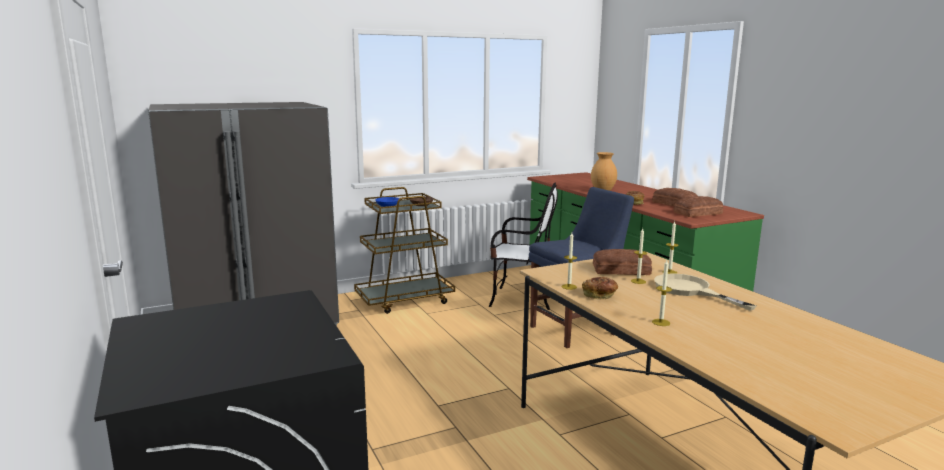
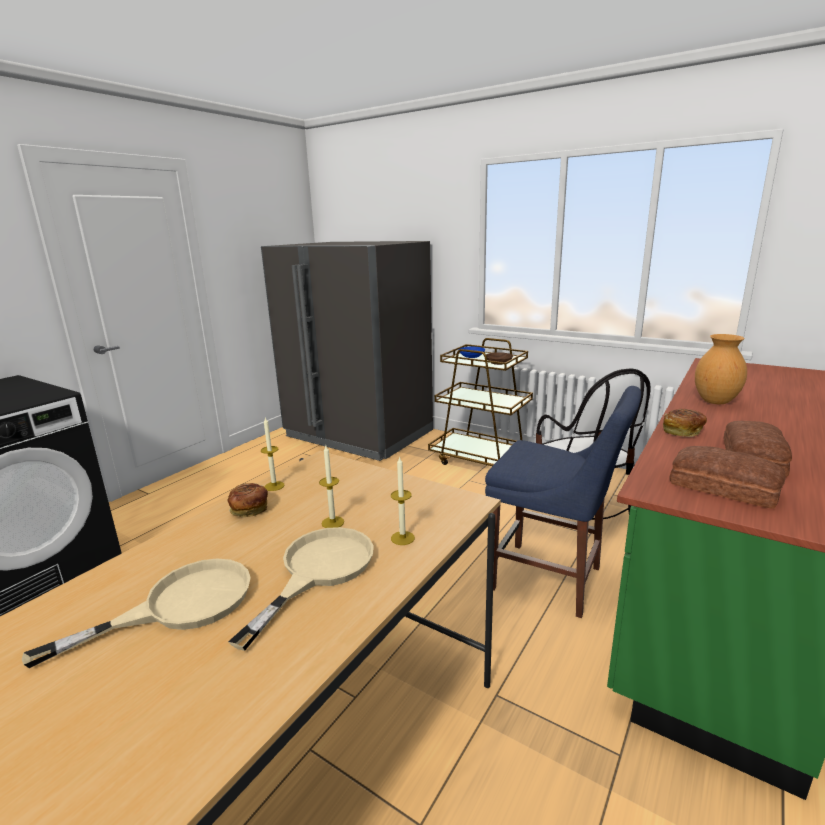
camera: 60 degrees right, 5 degrees up
(620, 270) = (374, 501): bread -> none
(661, 322) = (157, 570): candle -> none
(705, 319) = (179, 605): none -> beige frying pan

